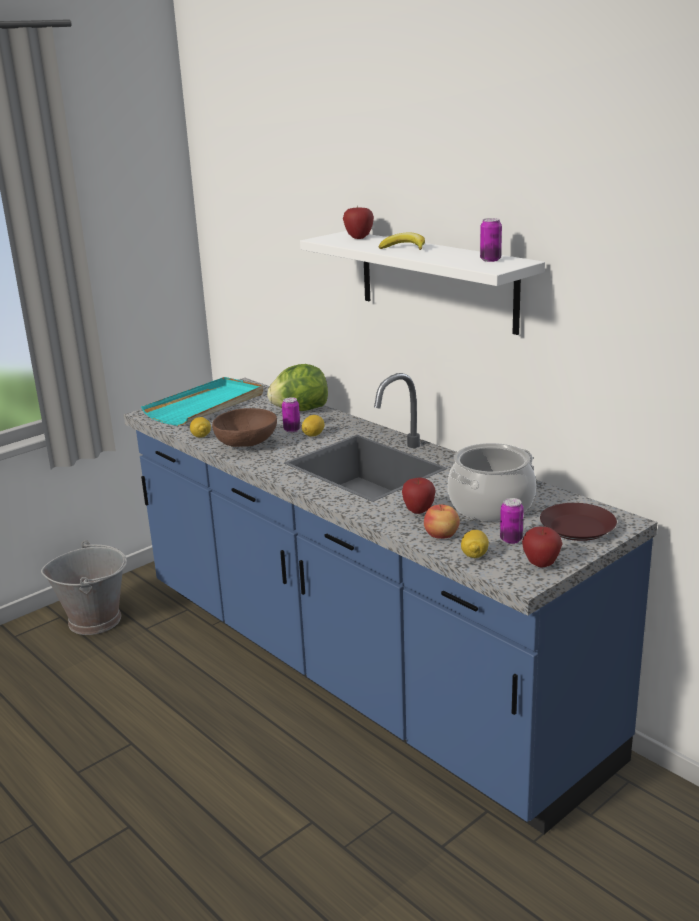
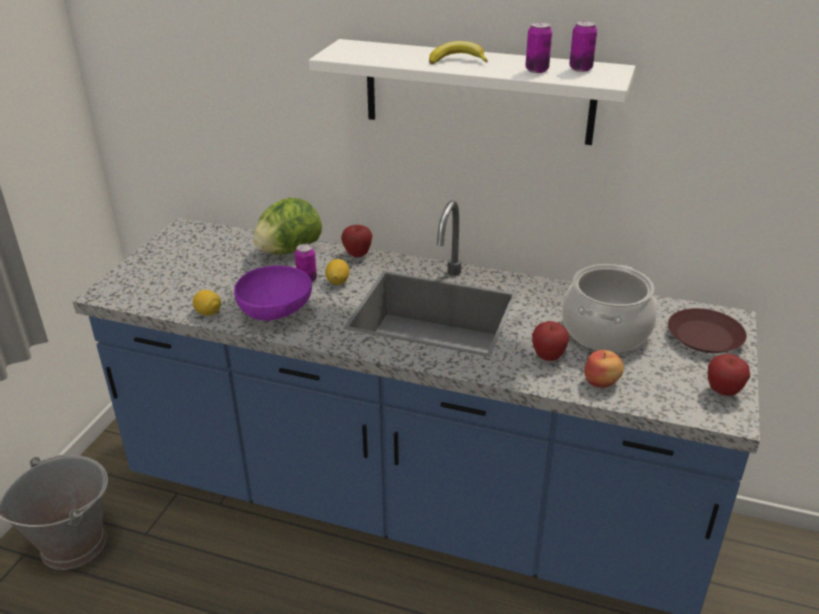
camera: 30 degrees left, 10 degrees up
(206, 405) = (170, 266): turquoise tray -> none
(247, 444) = (276, 312): brown bowl -> purple bowl
(359, 238) = (375, 49): apple -> apple (357, 254)
(474, 555) = (657, 398): lemon -> none
(511, 539) = (666, 368): can -> can (537, 70)

